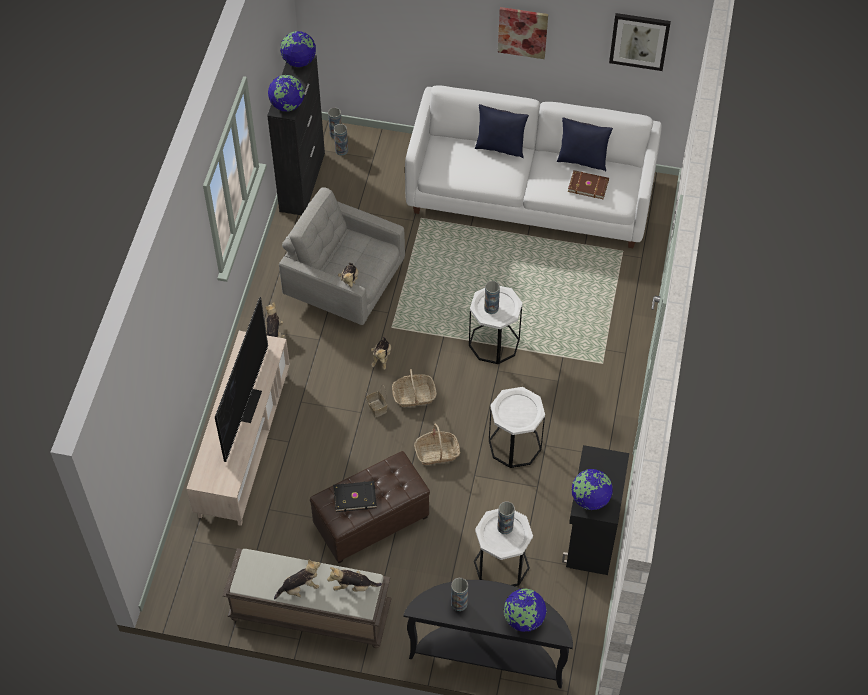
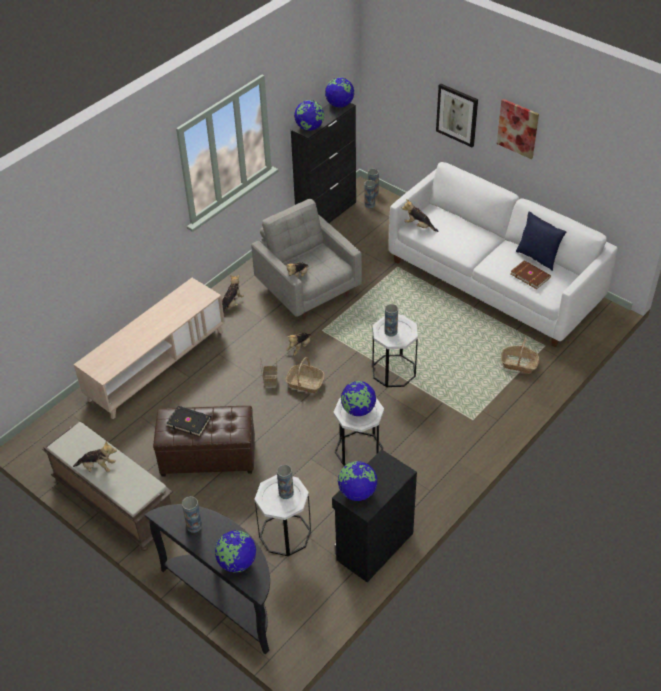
camera: 30 degrees right, 10 degrees down
(246, 404) = (159, 326): television -> none
(353, 586) = (137, 484): plush toy -> plush toy (419, 226)
(437, 452) = (293, 430): basket -> basket (519, 364)
(500, 147) = (476, 227): blue pillow -> none
(515, 409) = (358, 410): none -> globe
(639, 41) = (609, 158): picture -> picture (457, 114)

